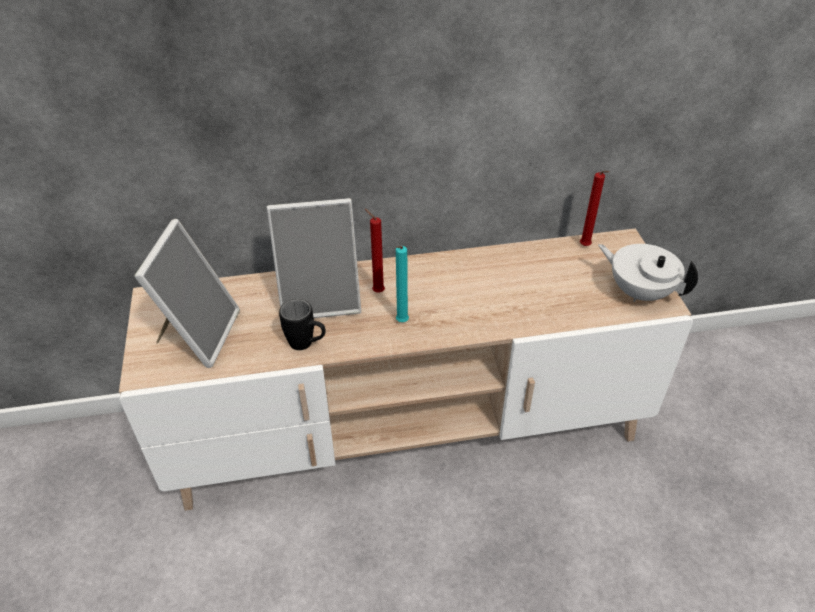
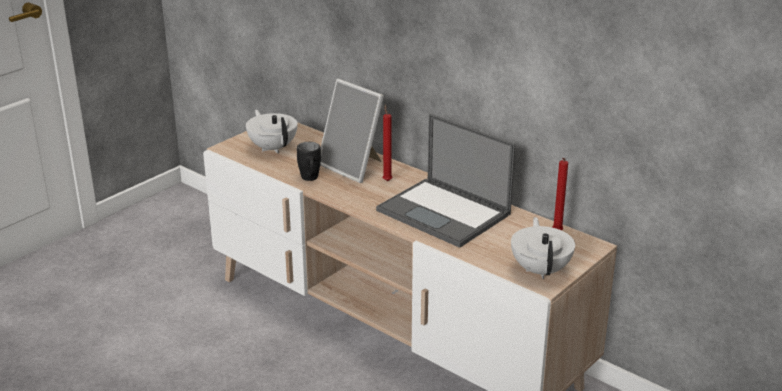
camera: 50 degrees right, 15 degrees down
(198, 334) = (273, 148): picture frame -> white teapot
(401, 323) = (372, 199): turquoise candle -> none
(483, 290) = (445, 213): none -> laptop

